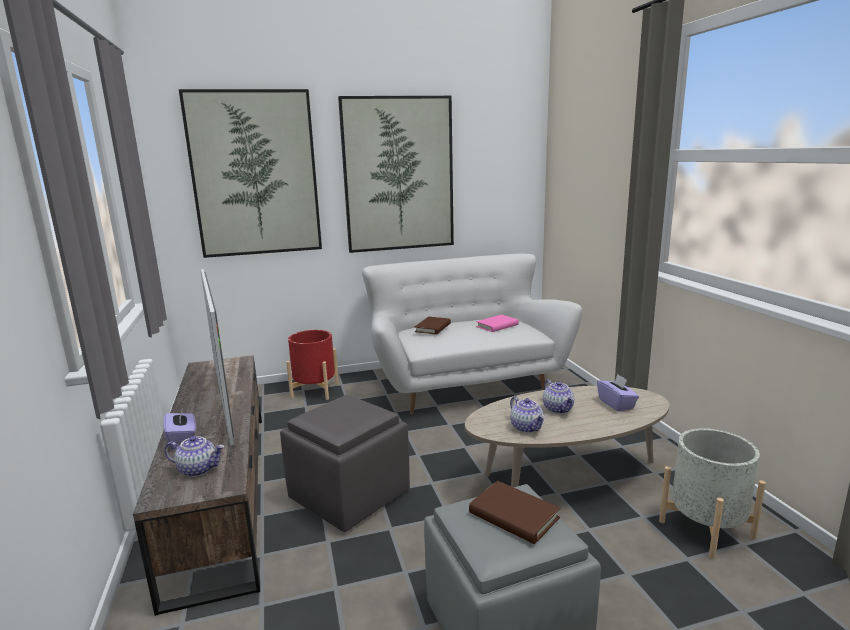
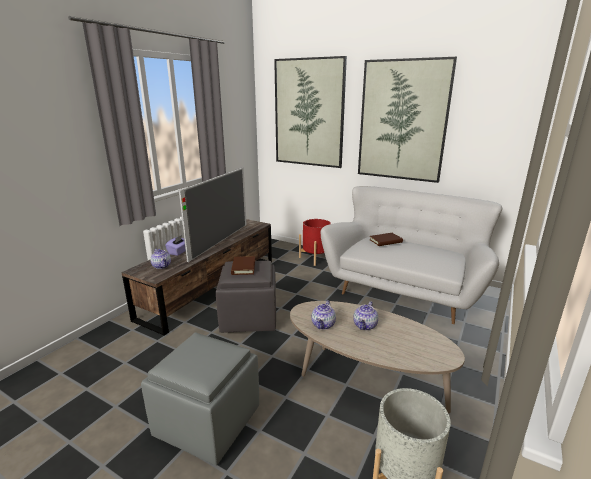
camera: 45 degrees right, 5 degrees up
(497, 326) = (435, 255): pink book -> none
(513, 516) = (205, 356): brown book -> brown book (243, 267)
(616, 404) = (412, 345): purple tissue box -> none

